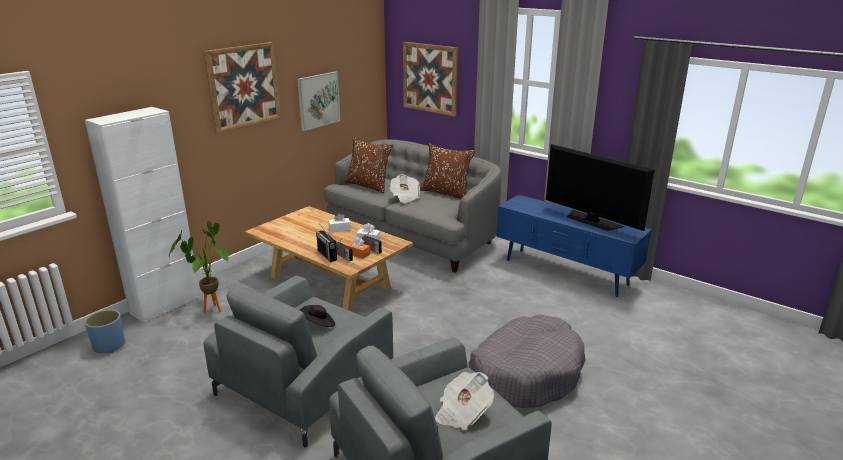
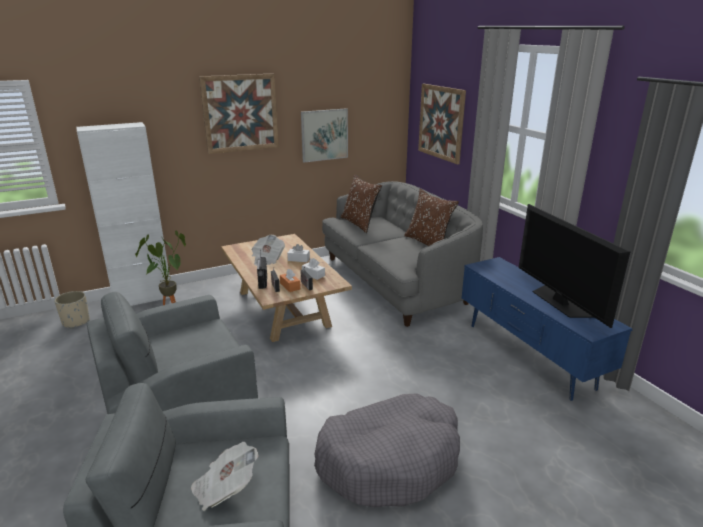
camera: 25 degrees right, 0 degrees up
(109, 346) = (76, 322): blue planter -> beige planter
(318, 324) = (194, 346): black hat -> none
(405, 197) = (382, 239): newspaper -> newspaper (267, 259)

